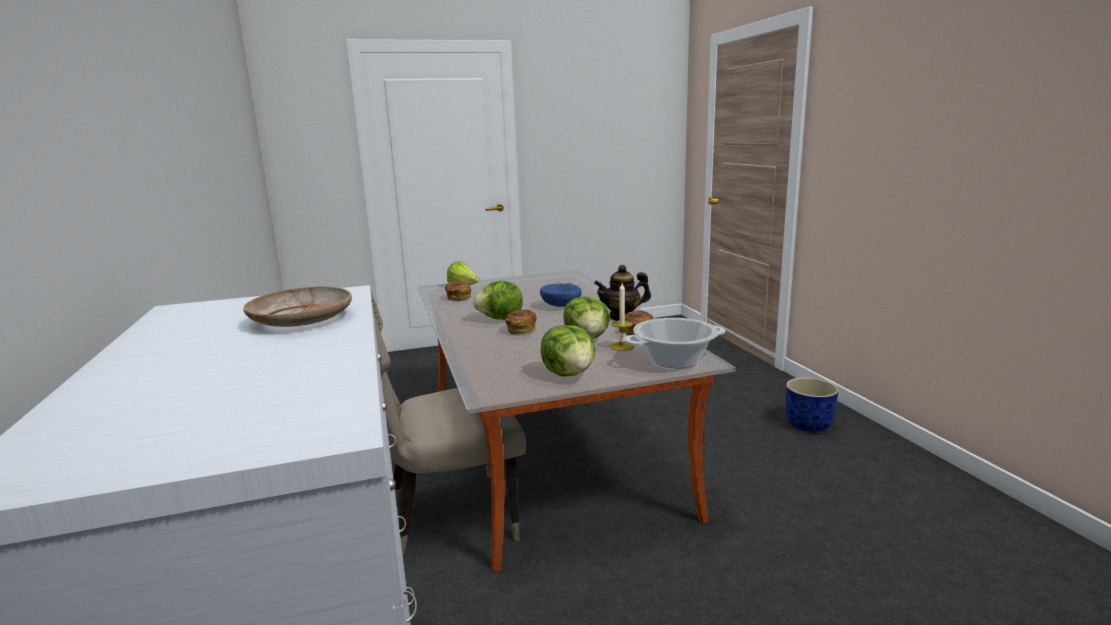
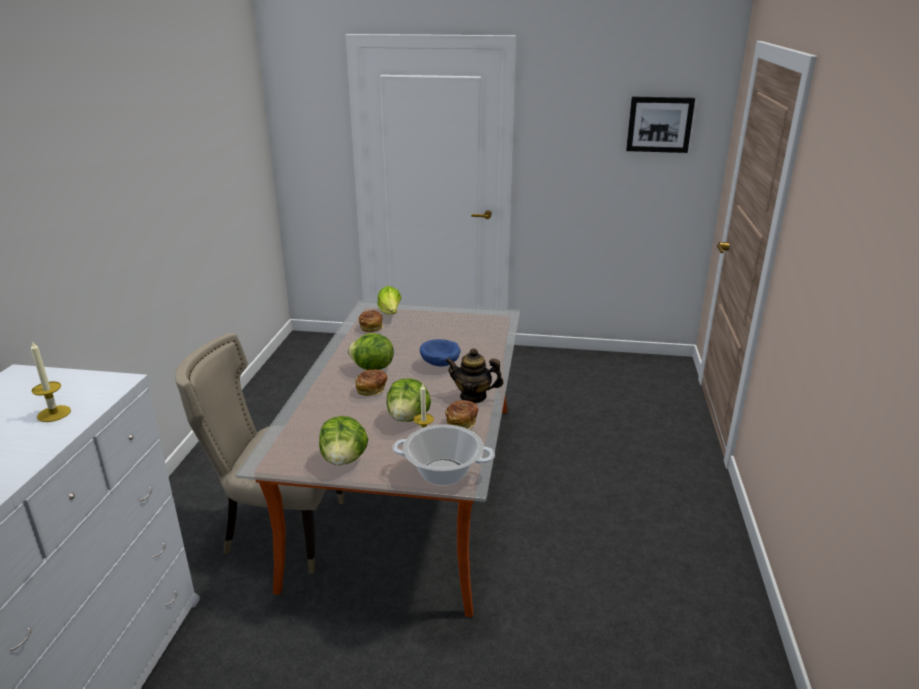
camera: 25 degrees right, 10 degrees up
(302, 319) = (54, 413): beige plate -> candle
(634, 114) = (659, 124): none -> picture
(808, 425) = (679, 547): blue planter -> none

